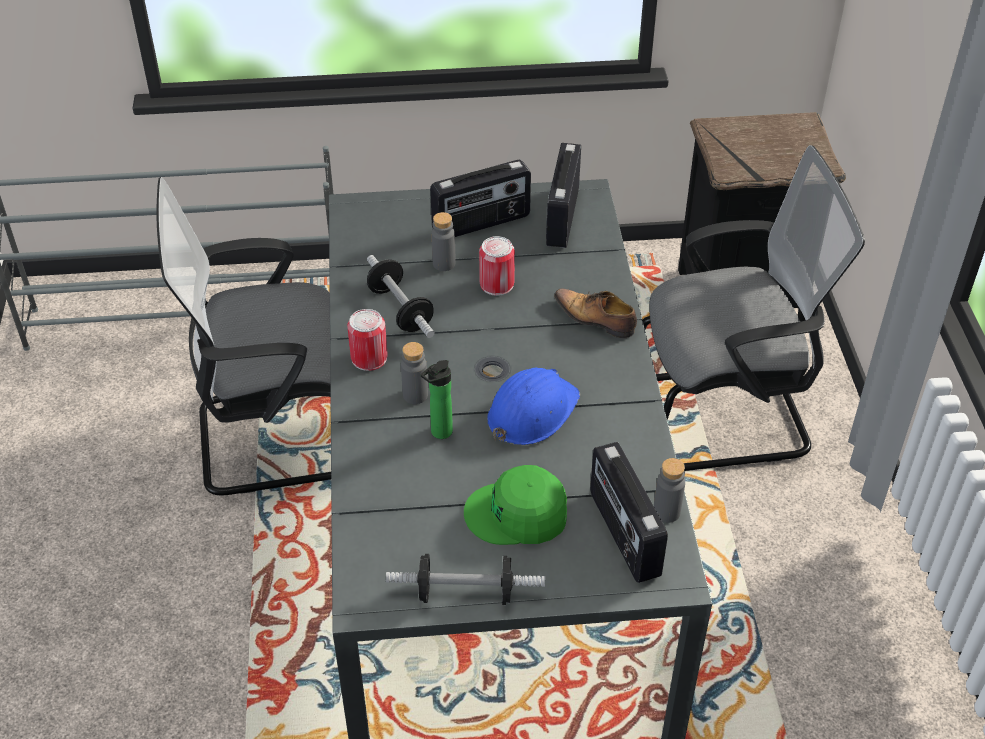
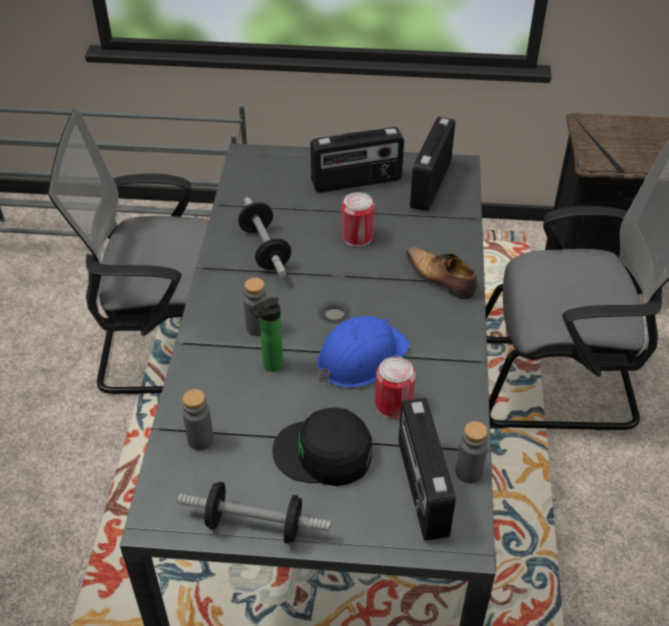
camera: 10 degrees right, 0 degrees up
(369, 358) = (225, 288): can -> can (393, 404)
(444, 264) = (314, 213): grey bottle -> grey bottle (200, 440)
(517, 514) = (324, 453): green cap -> black cap

